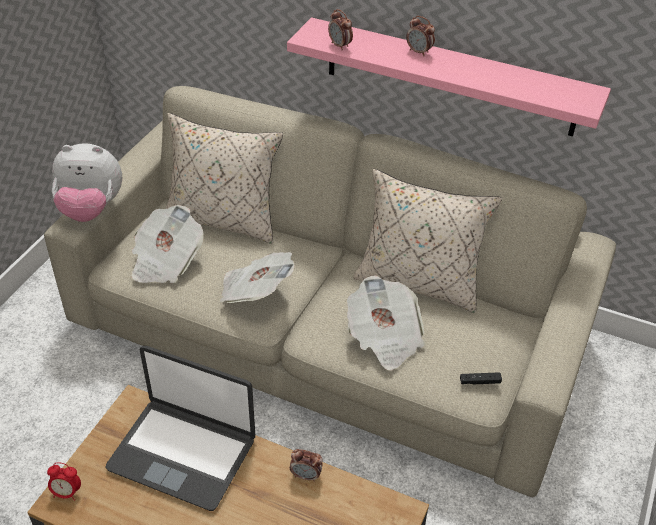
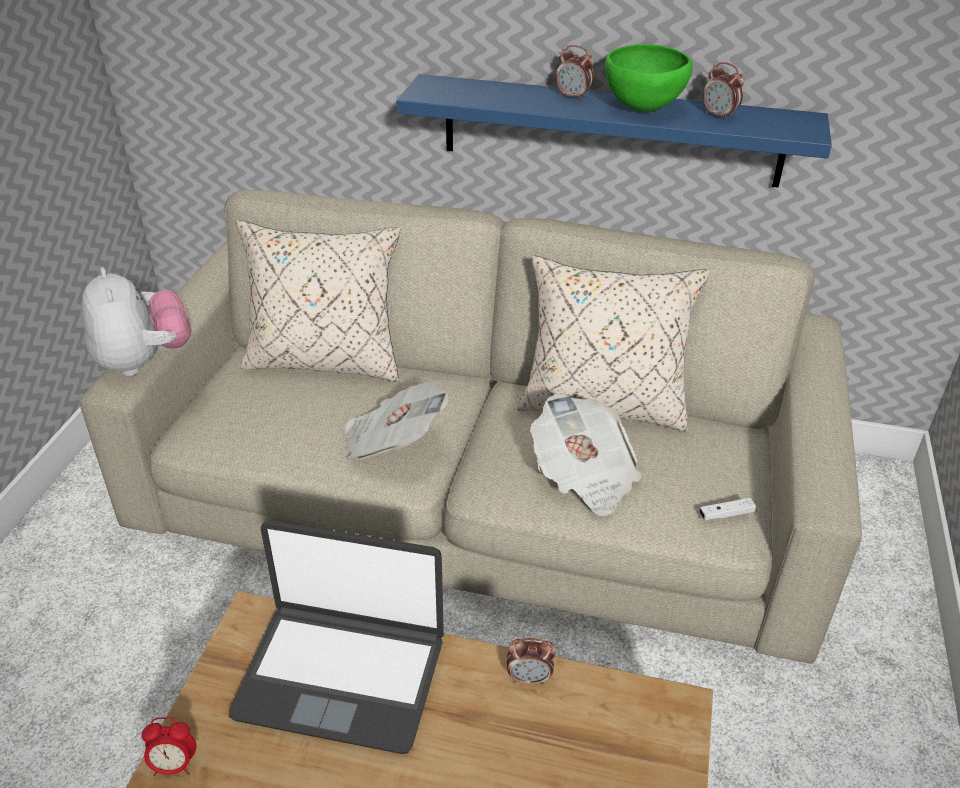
camera: 10 degrees left, 5 degrees down
(91, 210) = (144, 361): plush toy -> plush toy turned 105 degrees counterclockwise
(166, 261) = (259, 420): newspaper -> none
(340, 46) = (468, 98): alarm clock -> alarm clock (719, 115)
(449, 77) = (611, 130): pink shelf -> blue shelf
(467, 69) = (643, 109): none -> green bowl
(480, 382) = (726, 514): black game controller -> white game controller

